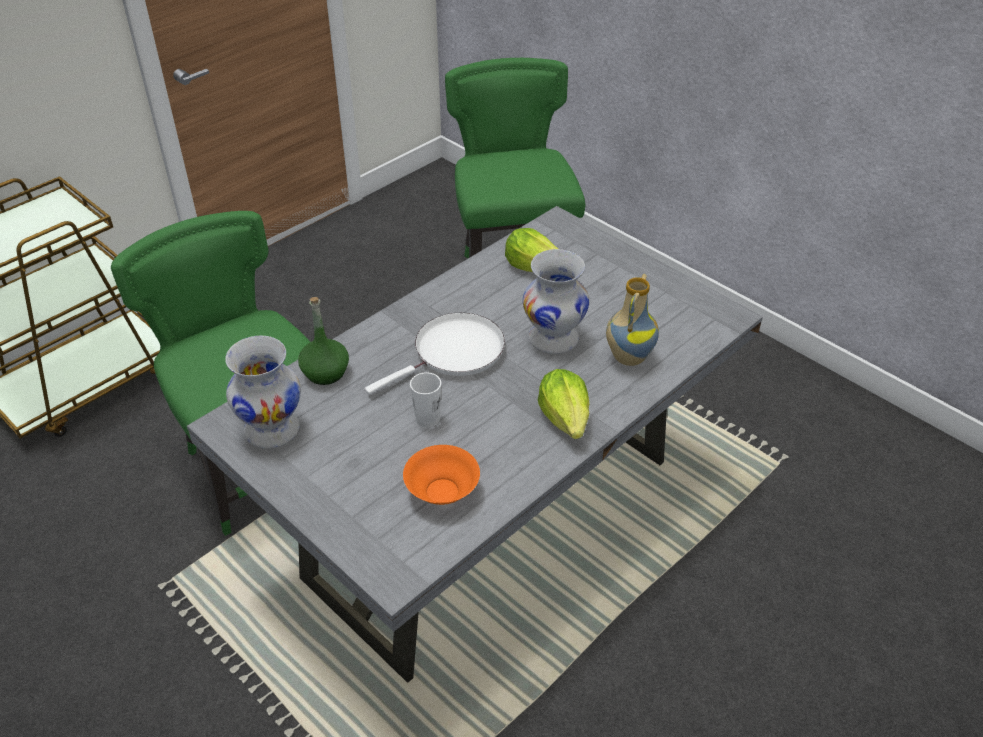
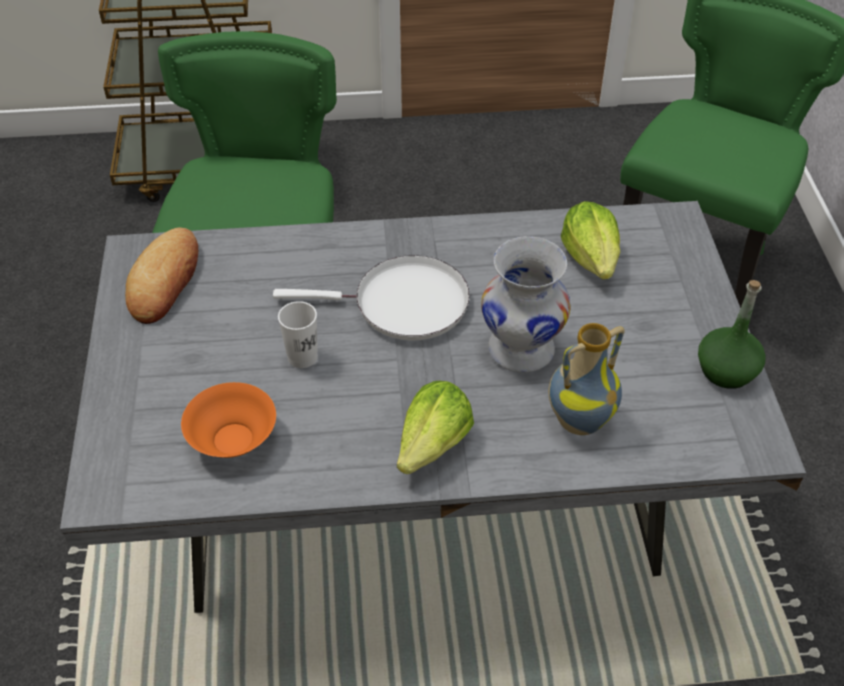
camera: 40 degrees right, 5 degrees up
(272, 429) = (165, 281): white vase -> bread
(325, 372) = (266, 253): green bottle -> green bottle (726, 370)

